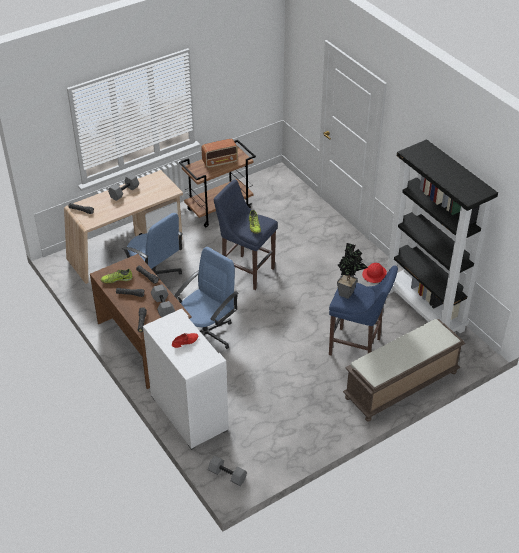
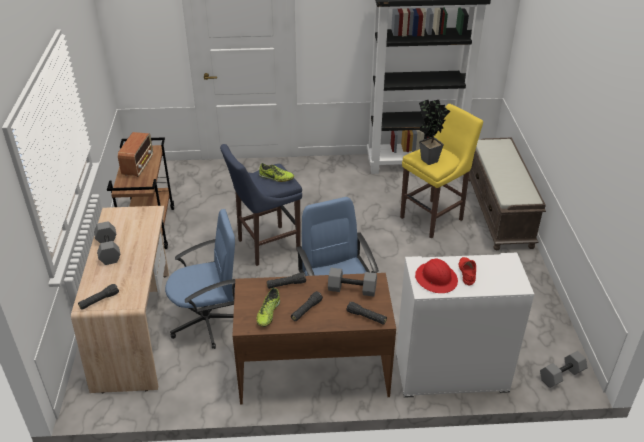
camera: 60 degrees left, 5 degrees down
(357, 347) = (434, 217): blue stool -> yellow stool
(374, 274) = (346, 171): red hard hat -> red hard hat (436, 278)

